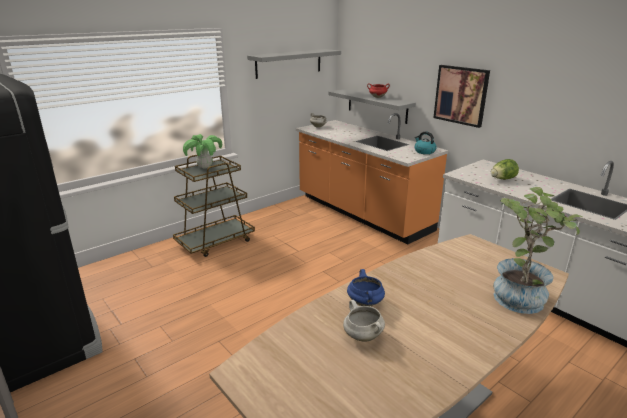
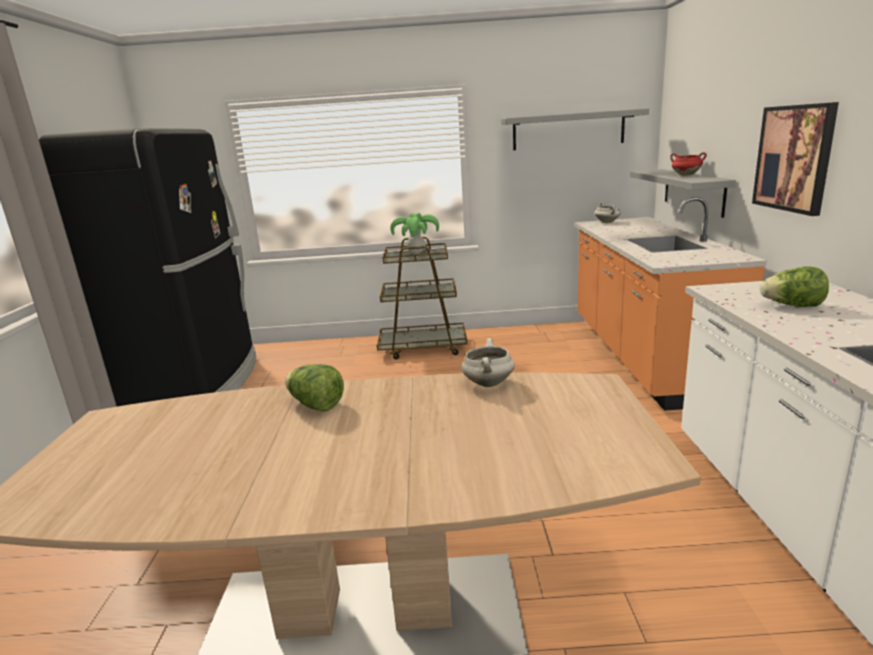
camera: 40 degrees right, 5 degrees down
(362, 336) = (246, 433): white cooking pot -> white cooking pot (487, 383)
(365, 303) = (315, 405): blue cooking pot -> lettuce
(424, 151) = (714, 258): kettle -> none
(520, 295) = (533, 470): potted plant -> none

